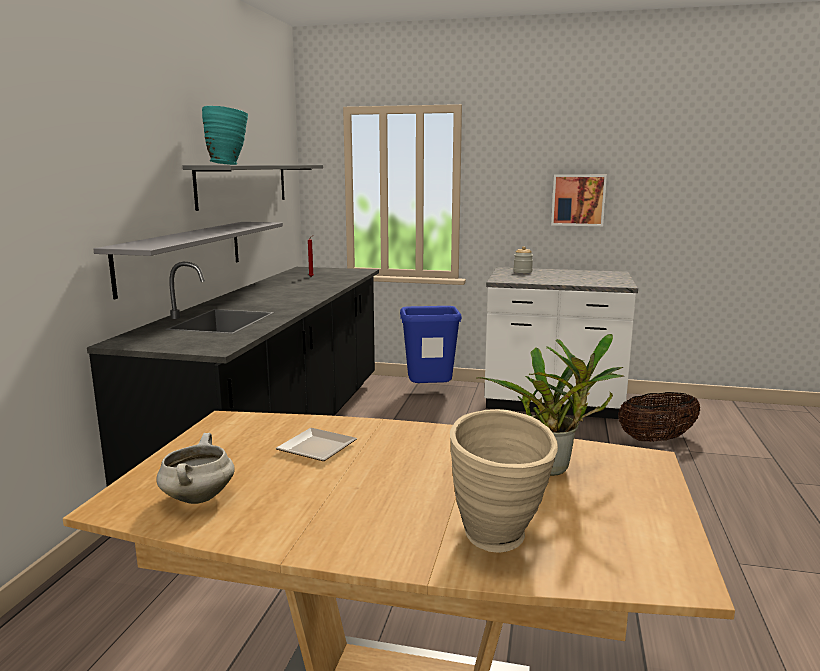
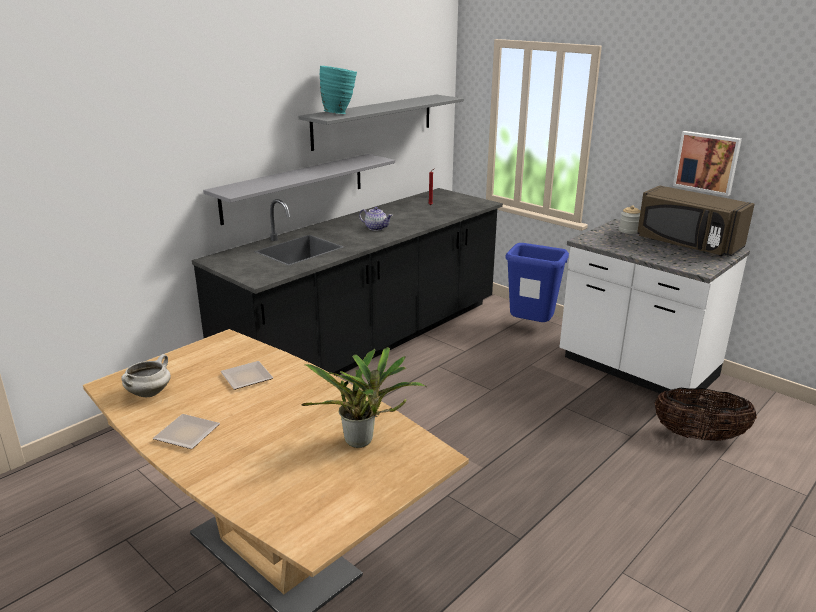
camera: 30 degrees right, 10 degrees up
(284, 296) = (376, 228): none -> teapot
(332, 523) = (189, 433): none -> plate
(500, 544) = (252, 480): beige vase -> none
(581, 273) = (687, 244): none -> brown microwave

